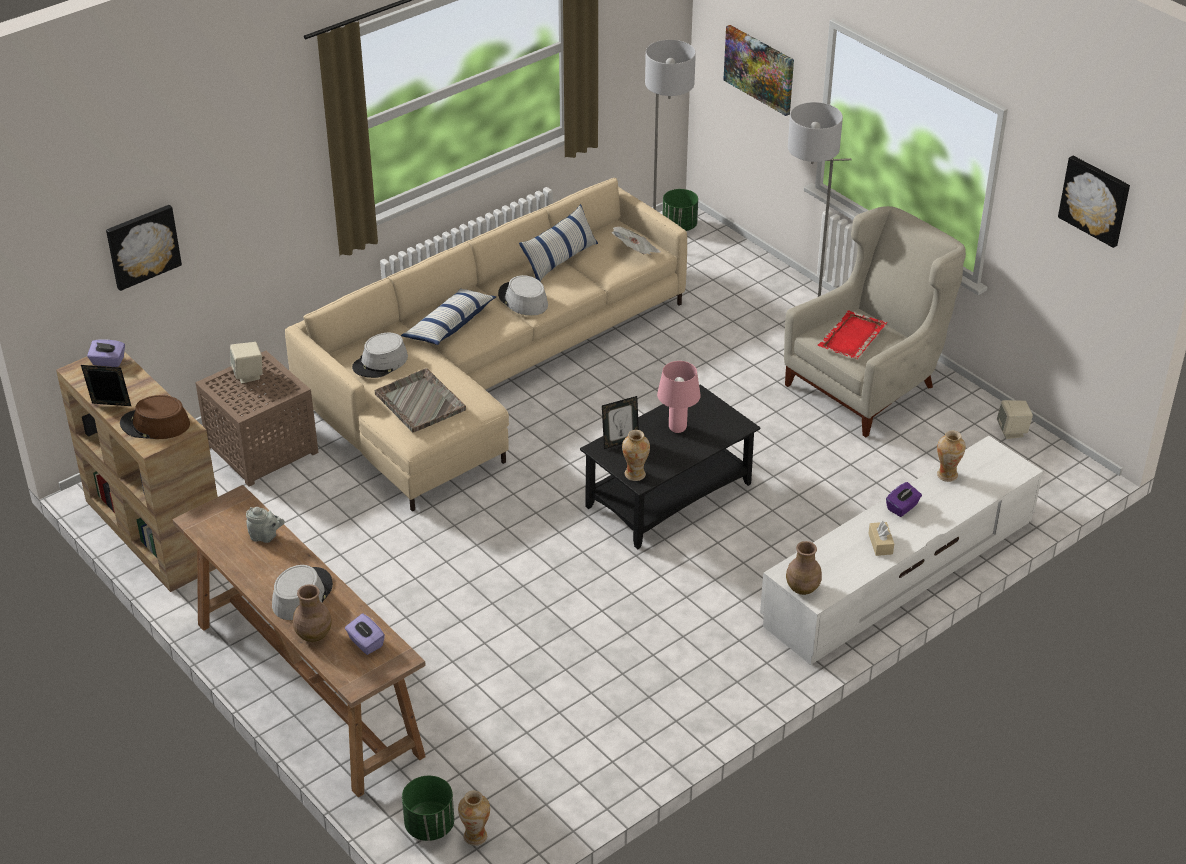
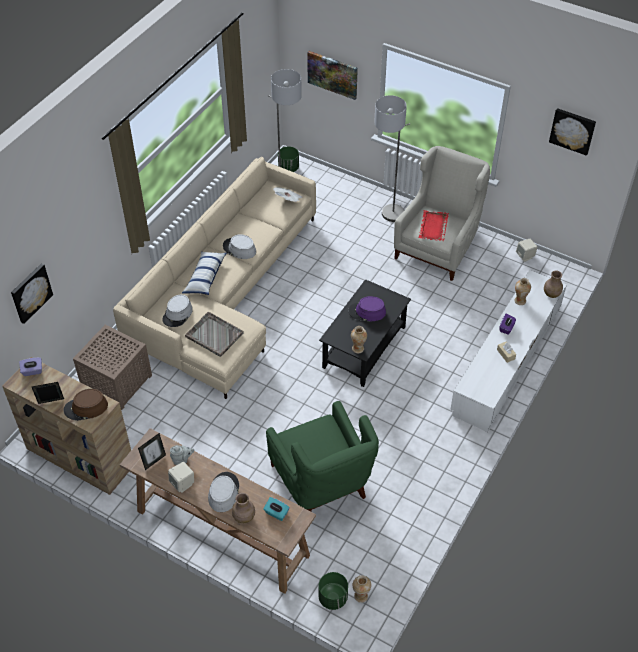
camera: 20 degrees left, 10 degrees up
(248, 375) = (103, 344): beige speaker -> beige speaker (183, 483)
(365, 643) = (276, 513): purple tissue box -> turquoise tissue box
(498, 665) = (322, 484): none -> green armchair
(560, 260) = (247, 216): pillow -> none
(620, 442) = (339, 330): picture frame -> picture frame (154, 461)
(677, 429) = (367, 312): pink table lamp -> purple hat
(803, 588) = (479, 394): brown vase -> brown vase (552, 294)

